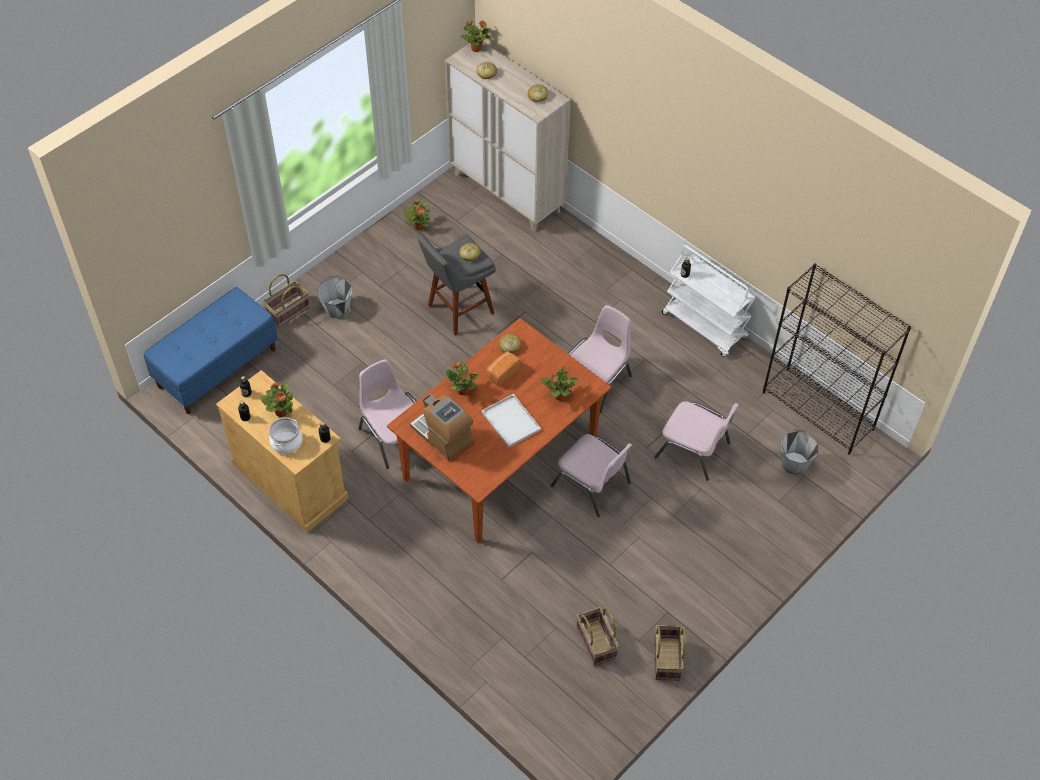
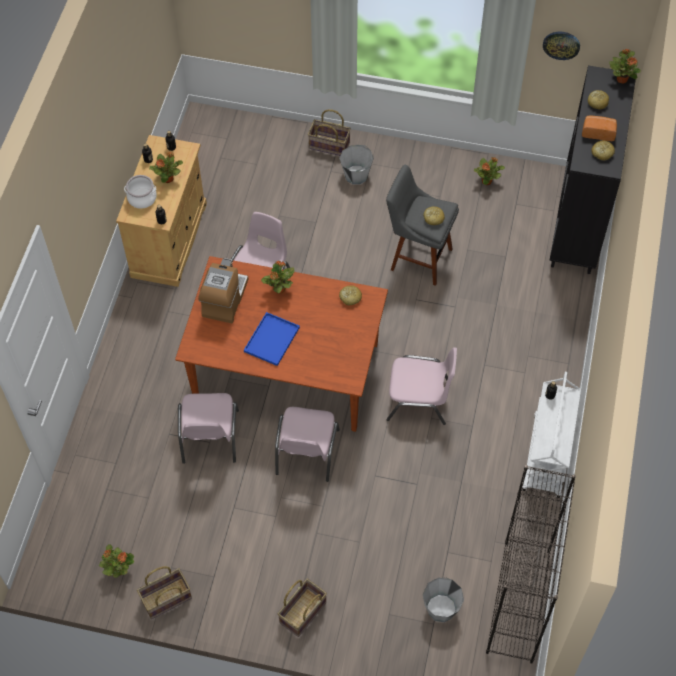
camera: 60 degrees right, 5 degrees up
(217, 367) = (242, 133): blue bench -> none
(419, 59) = (561, 44): none -> wall clock
(502, 372) = (318, 307): bread -> bread (598, 132)
(507, 193) = (578, 223): beige cabinet -> black cabinet
(510, 421) = (271, 338): white tray -> blue tray
(559, 396) = (322, 361): potted plant -> potted plant (119, 569)
(597, 643) = (150, 536): basket -> basket (303, 613)
(693, 450) = (397, 515): pink chair -> pink chair (209, 437)

